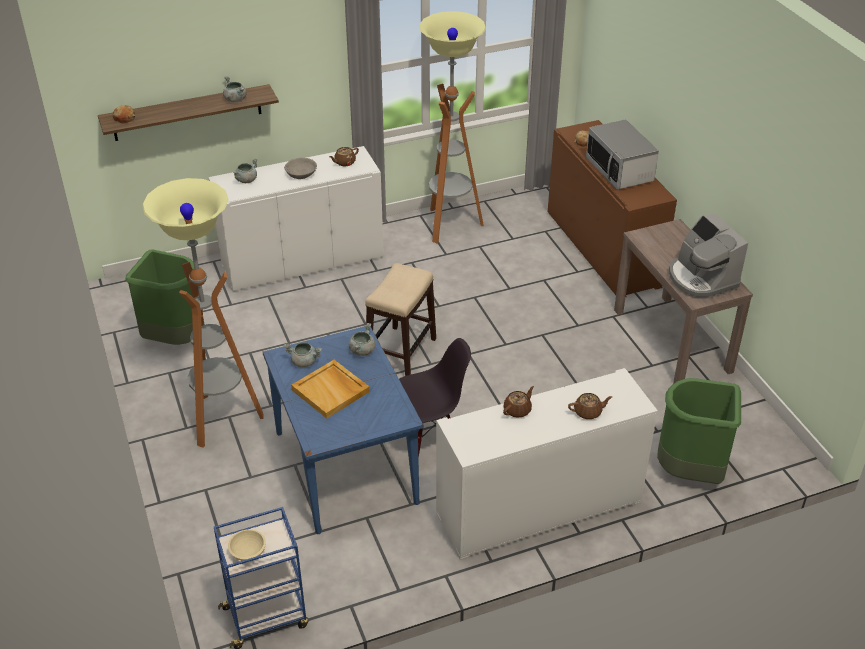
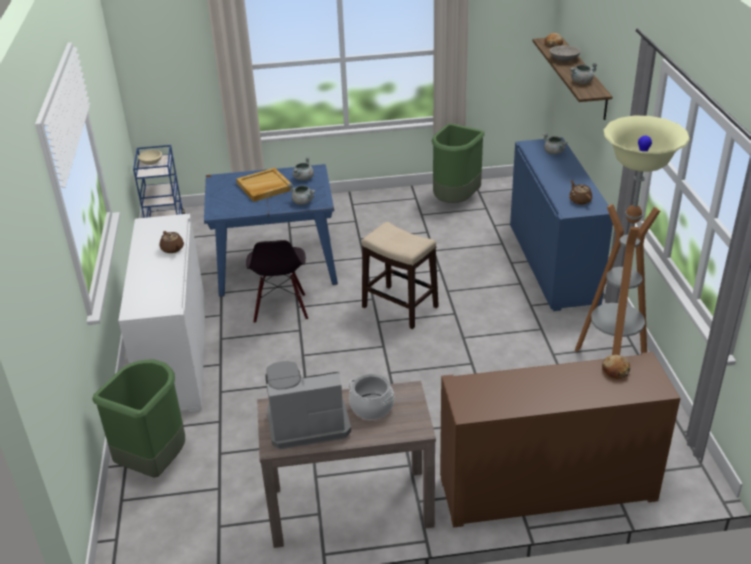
camera: 105 degrees right, 5 degrees down
(222, 419) = (354, 218): floor lamp -> none
(301, 174) = (560, 177): grey bowl -> grey bowl (564, 59)
(302, 261) = (552, 264): white cabinet -> blue cabinet
(588, 412) = (144, 282): brown teapot -> none
(619, 171) = (535, 387): microwave -> none
(666, 250) = (372, 406): none -> cooking pot

